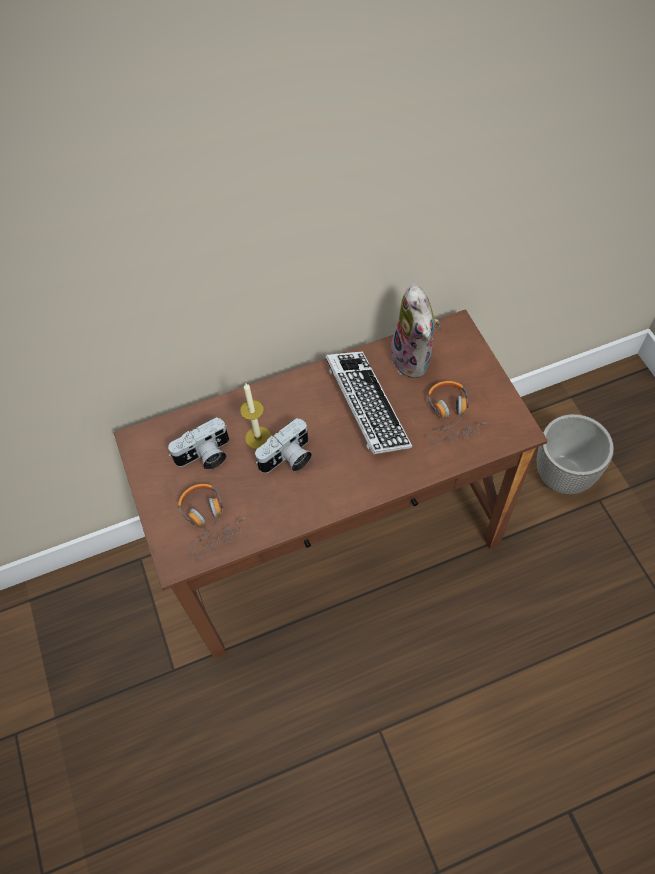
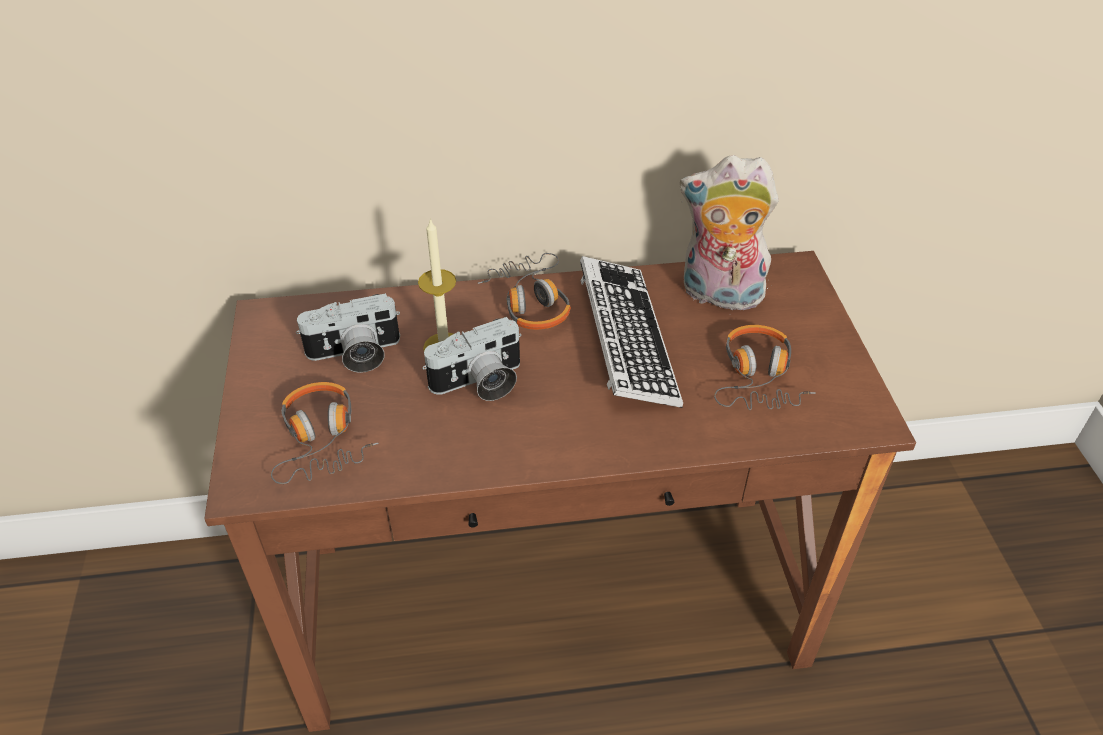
camera: 10 degrees right, 15 degrees down
(301, 390) = (531, 302): none -> headphones
(415, 359) = (719, 295): plush toy -> plush toy turned 105 degrees clockwise
(563, 475) = (934, 587): planter -> none

